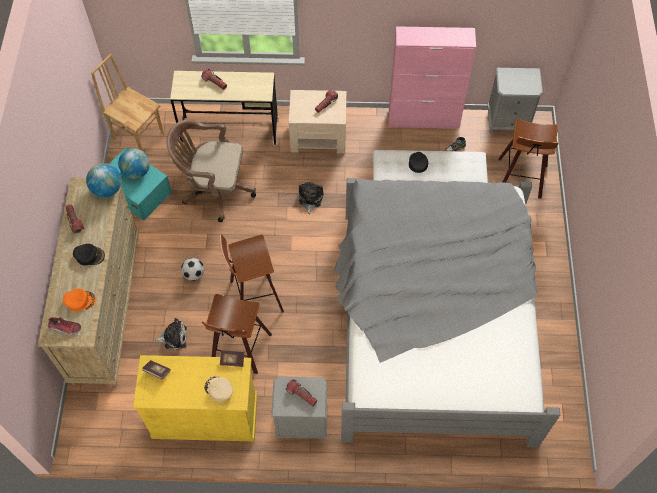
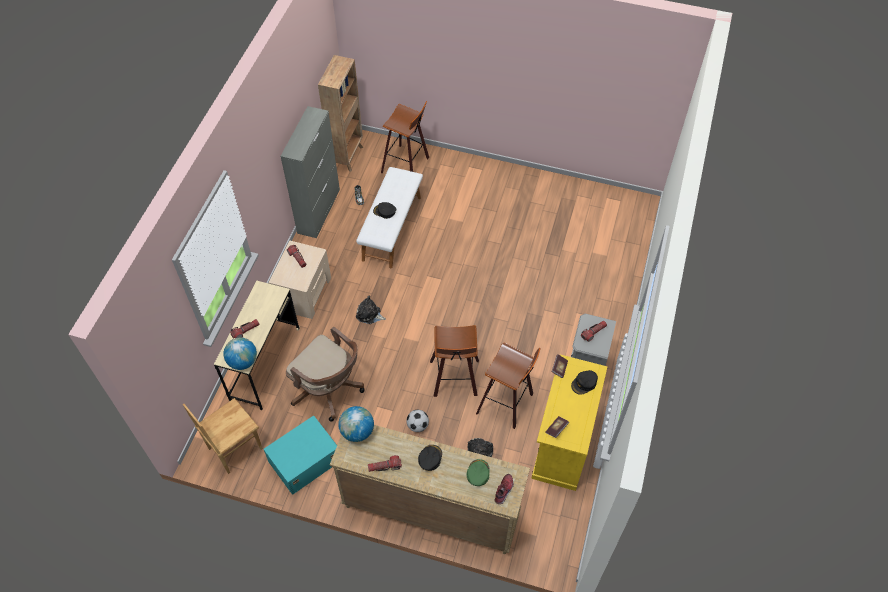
camera: 75 degrees left, 5 degrees down
(80, 300) = (478, 473): orange cap -> green cap
(137, 172) = (298, 442): globe -> globe (243, 361)
(214, 190) = (329, 390): brown office chair -> brown office chair turned 75 degrees counterclockwise
(218, 389) = (584, 383): beige cap -> black cap
(424, 119) = (319, 211): pink cabinet -> grey cabinet
(434, 321) = (518, 256): grey bed -> none
(508, 122) = (347, 156): grey nightstand -> brown bookcase

